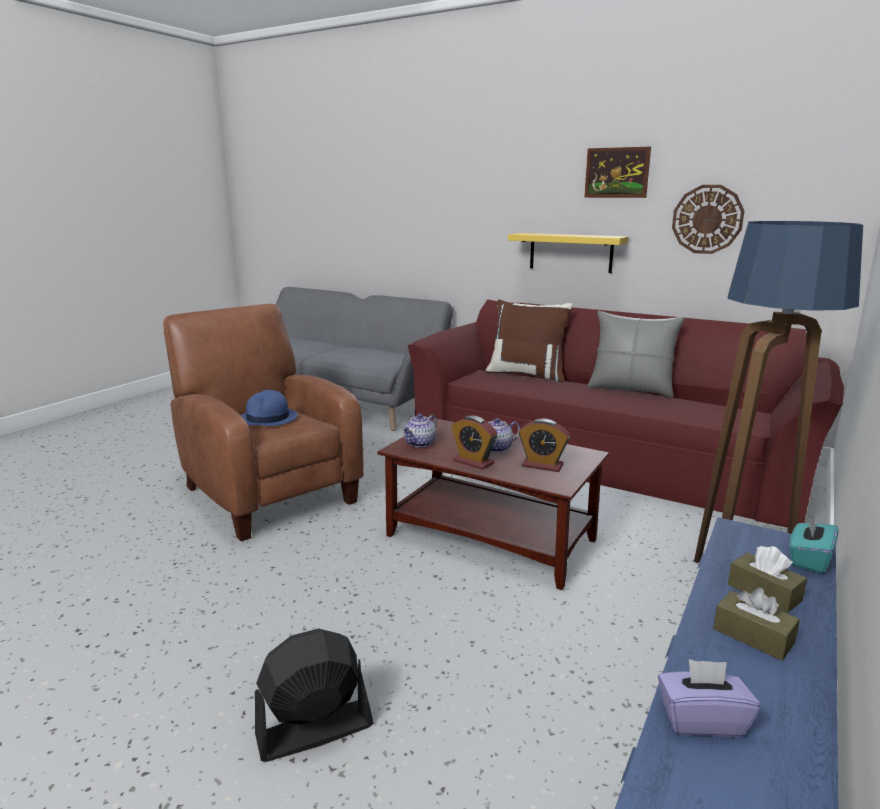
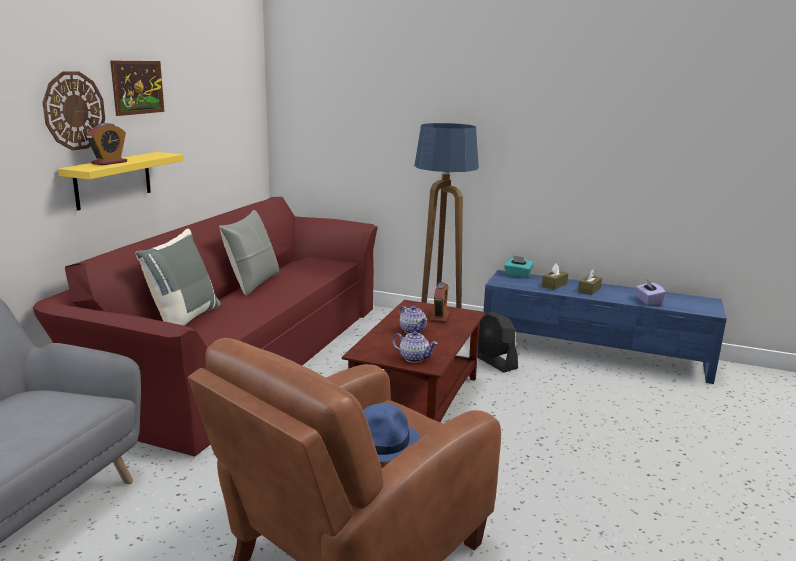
camera: 100 degrees left, 0 degrees up
(314, 730) = (660, 450): black fan -> black fan (493, 361)
(473, 462) = (445, 337): alarm clock -> alarm clock (109, 163)
(527, 374) = (183, 319): brown pillow -> grey pillow
(707, 219) = (200, 126): wall clock -> wall clock (74, 111)

